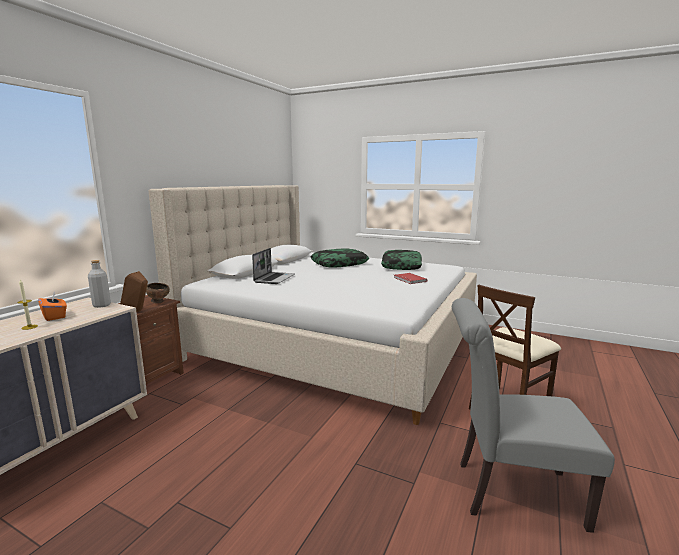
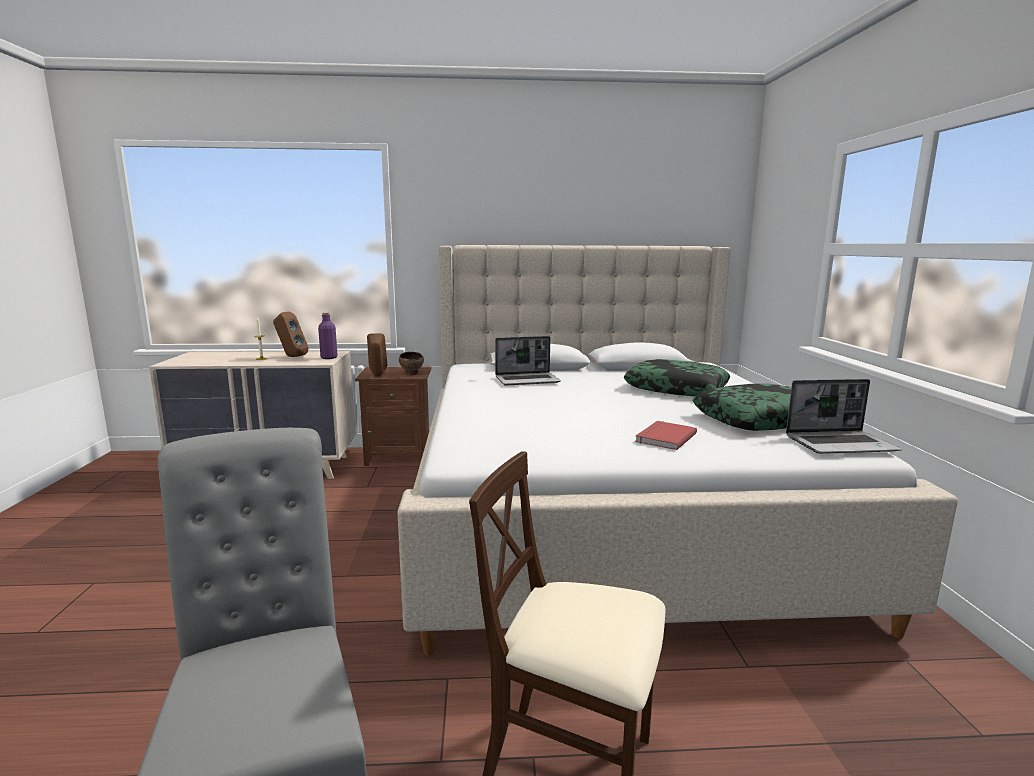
camera: 60 degrees right, 0 degrees up
(54, 316) = (291, 356): orange tissue box -> brown speaker
(101, 305) = (329, 358): grey bottle -> purple bottle
(440, 266) = (841, 444): none -> laptop

